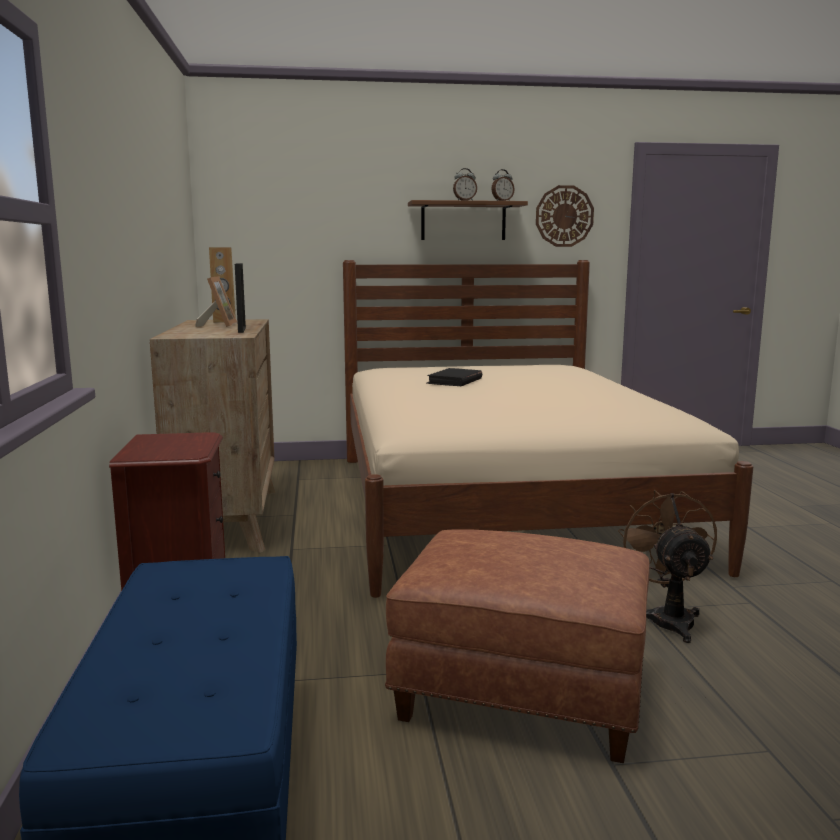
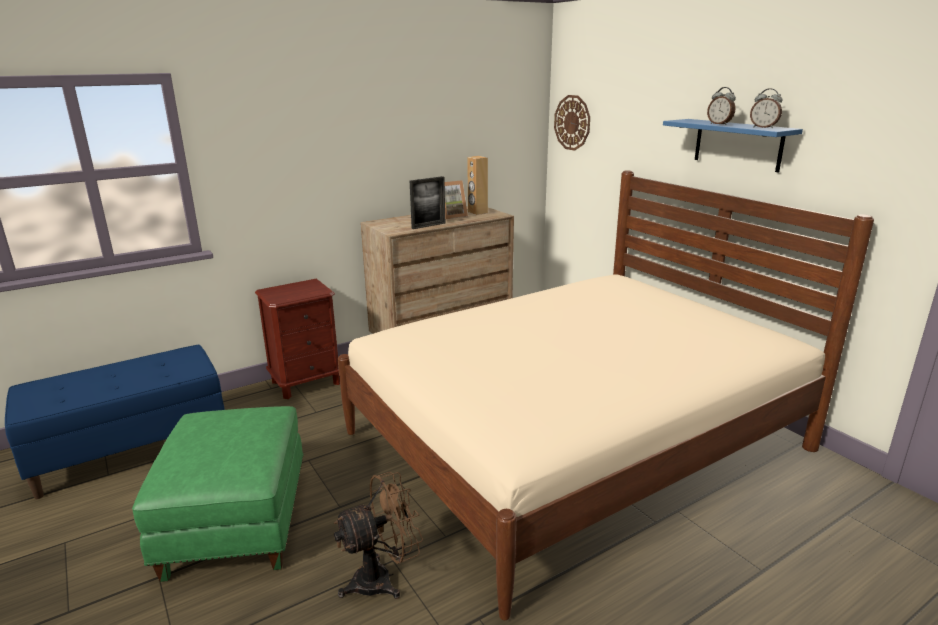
camera: 65 degrees right, 10 degrees up
(454, 381) = (574, 312): black book -> none
(463, 221) = (737, 144): brown shelf -> blue shelf
(518, 695) = (236, 522): brown ottoman -> green ottoman
(564, 216) = (861, 151): wall clock -> wall clock (572, 122)

